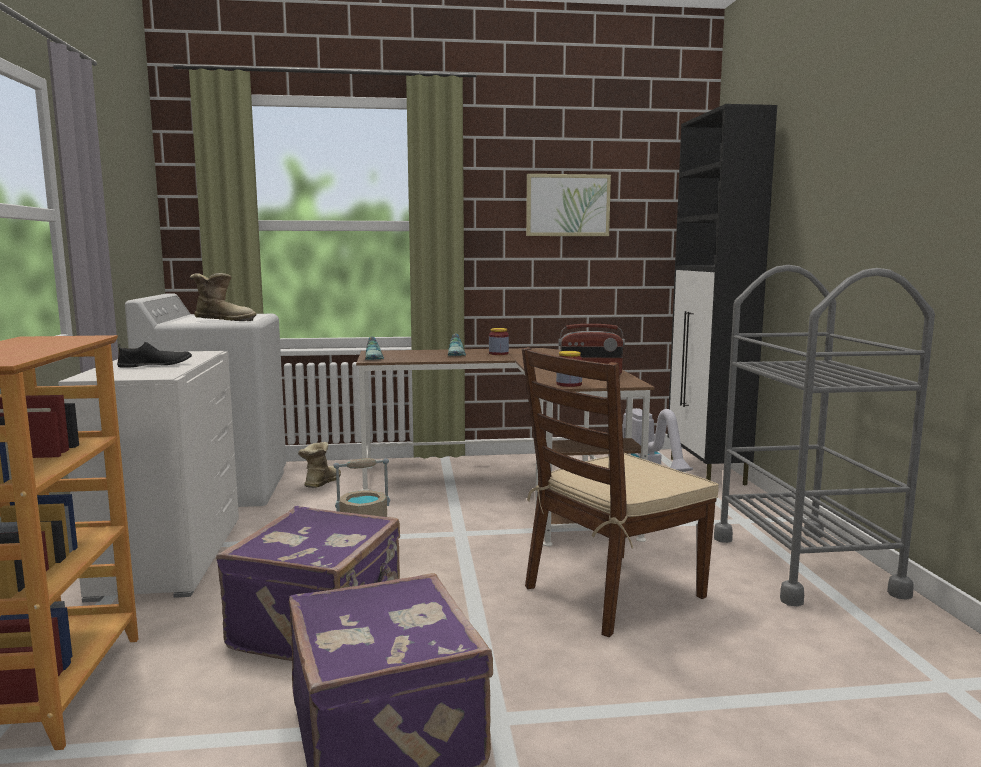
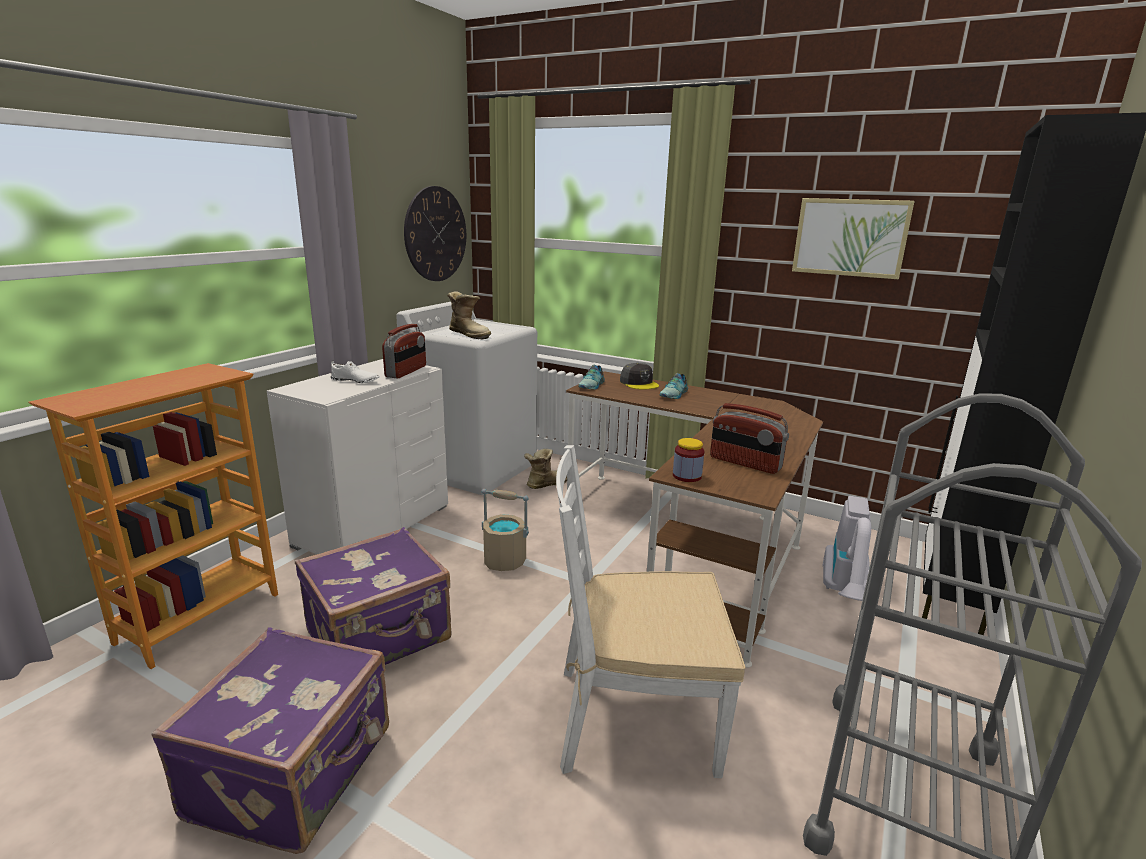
camera: 35 degrees right, 10 degrees up
(138, 215) = (435, 234): none -> wall clock
(155, 365) = (355, 381): black shoe -> white shoe
(196, 355) = (406, 371): none -> radio
(411, 352) = (639, 383): none -> grey cap
(498, 353) = (716, 402): jar -> none
(612, 592) = (633, 719): brown chair -> white chair

